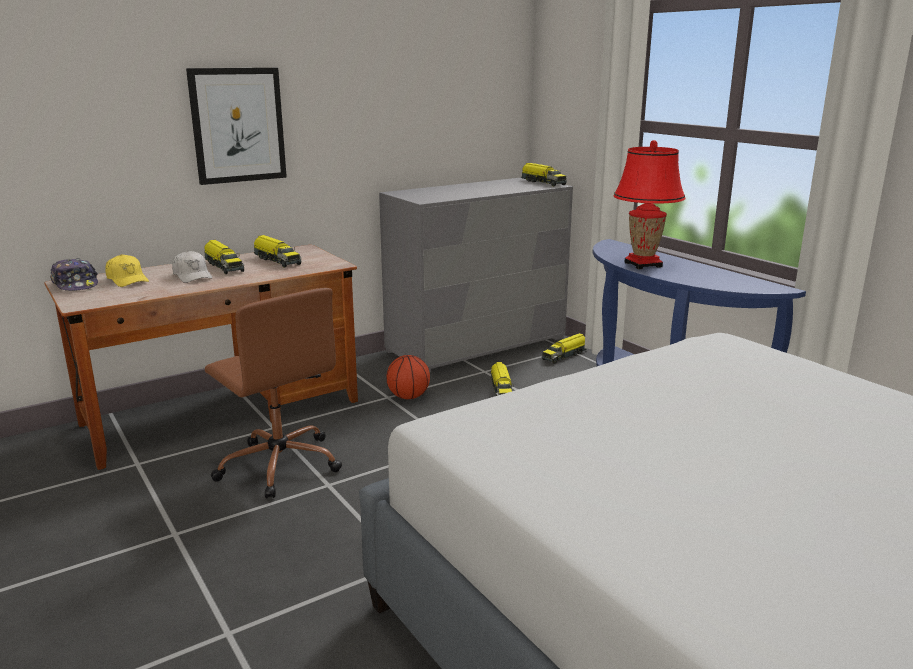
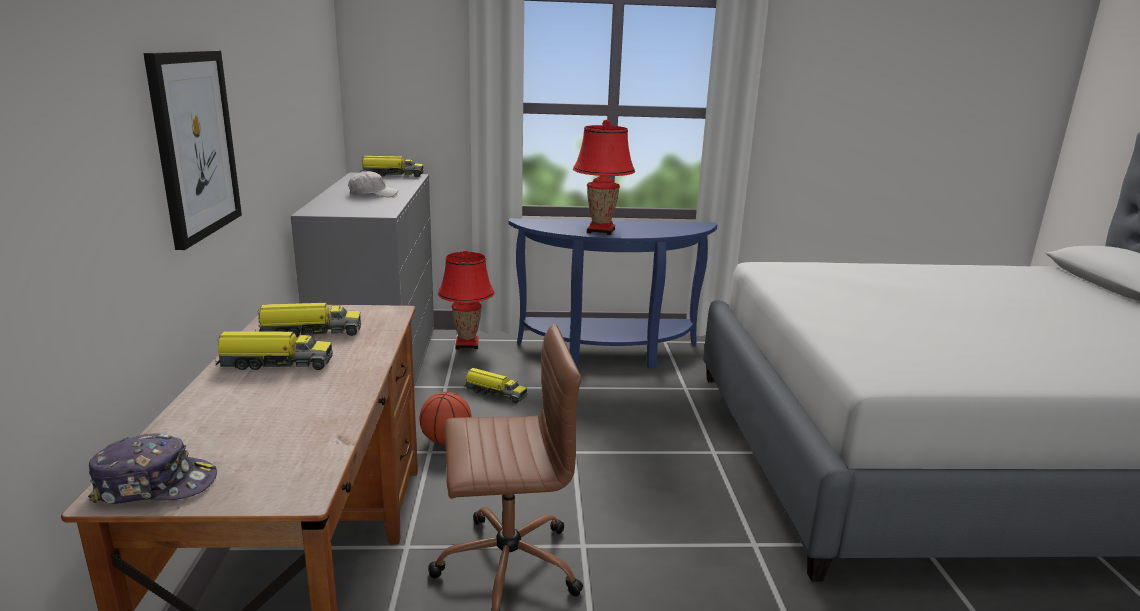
camera: 60 degrees left, 0 degrees up
(127, 280) = (216, 437): yellow cap -> none
(192, 276) = (288, 390): white cap -> white cap (373, 194)
(565, 355) = (467, 344): toy truck -> red table lamp

